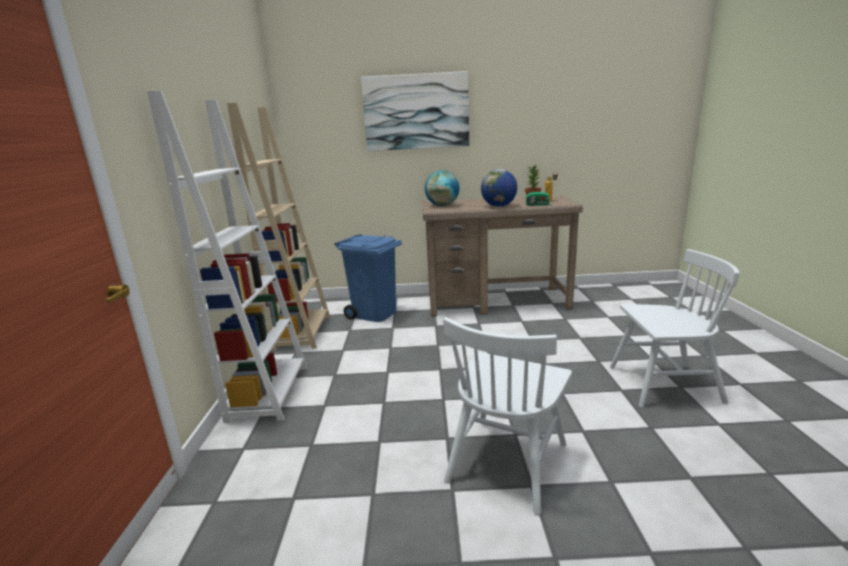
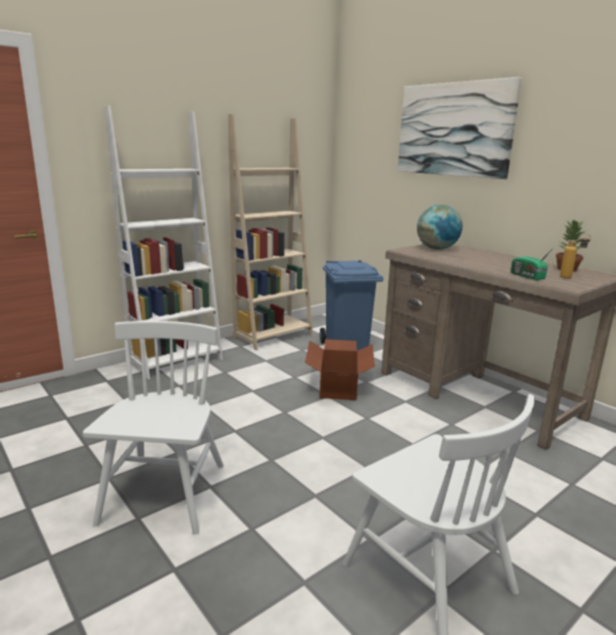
camera: 50 degrees right, 0 degrees up
(428, 336) = (339, 385): none -> cardboard box
(499, 206) = (479, 265): globe -> none
(507, 461) = (164, 494): white chair -> white chair turned 105 degrees clockwise

